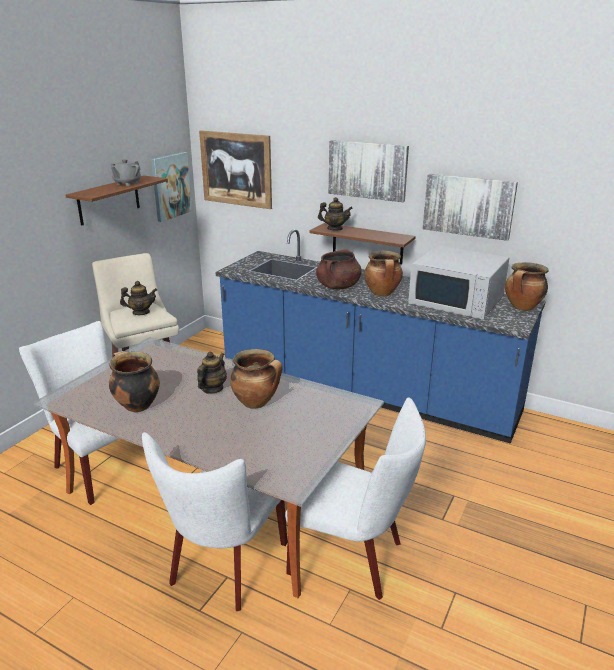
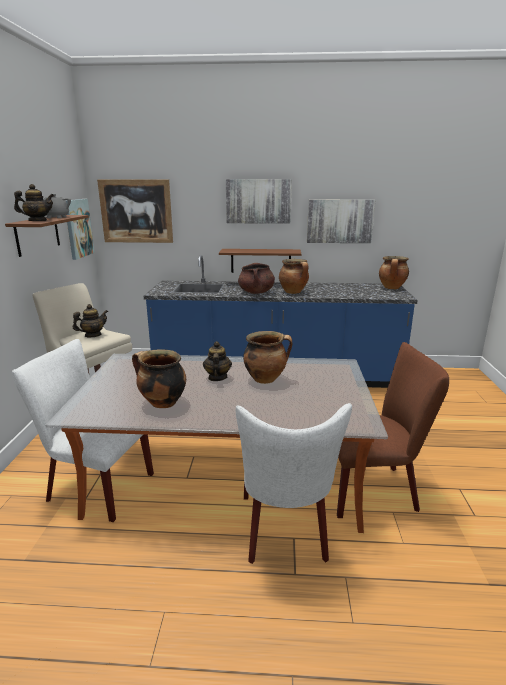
camera: 25 degrees left, 5 degrees down
(335, 229) = (237, 250): teapot -> teapot (37, 221)
(353, 558) = (374, 489): white chair -> brown chair
(457, 301) = (348, 290): white microwave -> none

